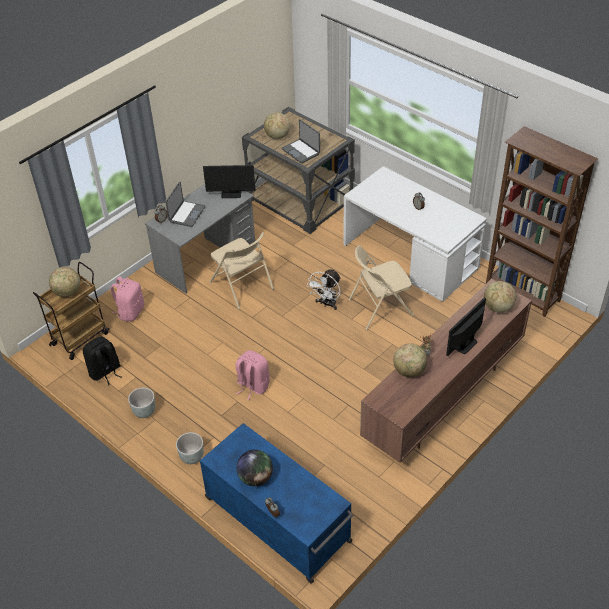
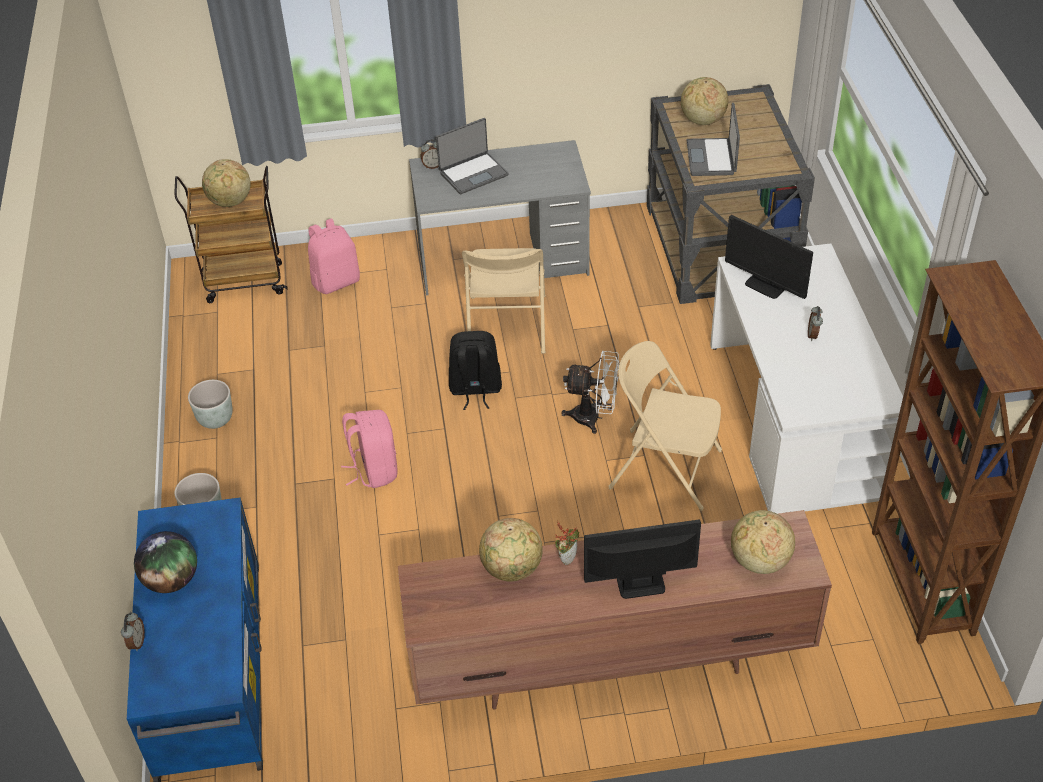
camera: 40 degrees right, 0 degrees up
(105, 372) = (227, 341): black backpack -> black backpack (475, 389)
(231, 194) = (562, 175): monitor -> monitor (765, 285)
(326, 304) = (593, 417): white fan -> white fan turned 150 degrees counterclockwise

